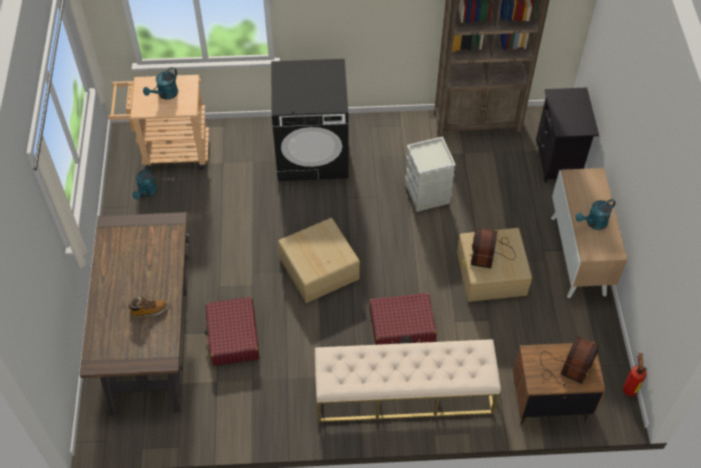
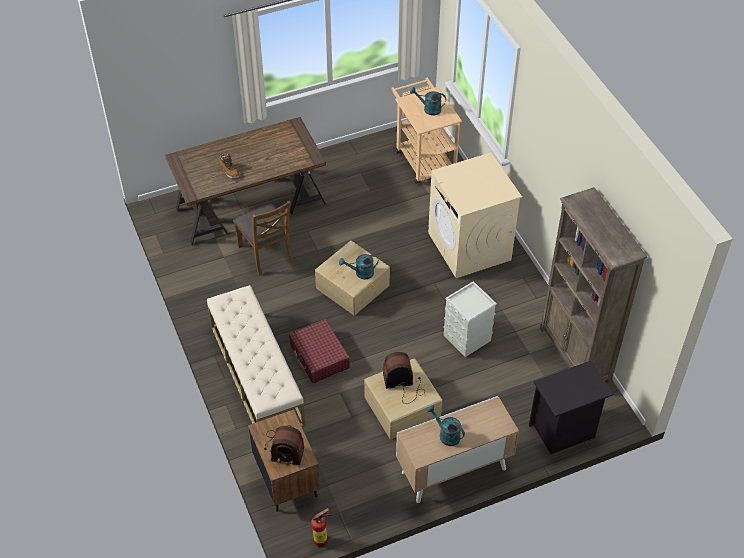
camera: 70 degrees right, 5 degrees down
(147, 192) = (376, 159): turquoise watering can -> turquoise watering can (361, 273)
(233, 337) = (266, 253): red suitcase -> brown chair
(312, 154) = (469, 247): black washing machine -> beige washing machine

